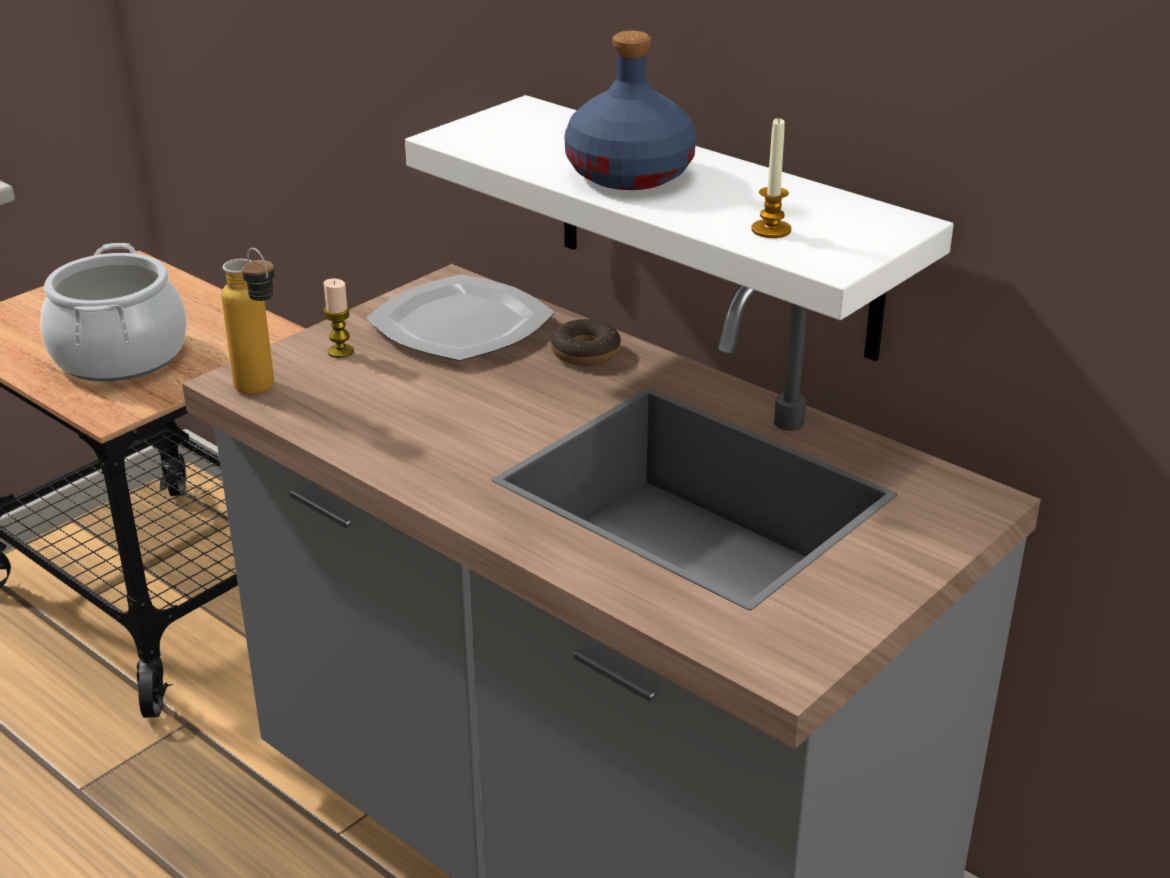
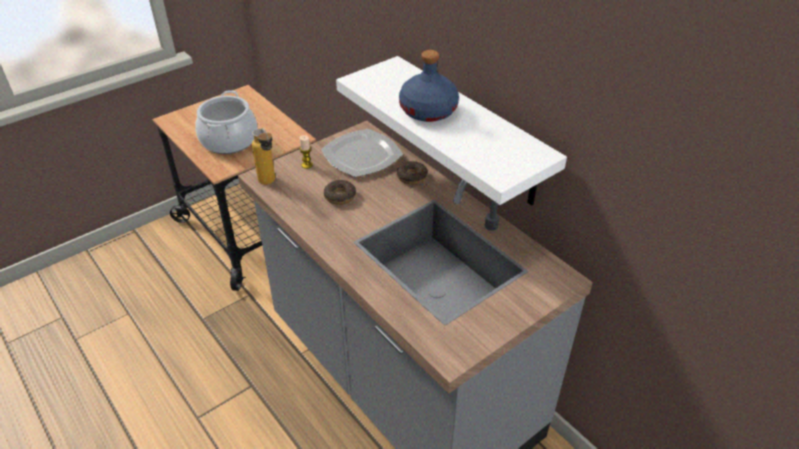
camera: 10 degrees right, 10 degrees up
(434, 400) = (340, 196): none -> donut
(771, 230) = (480, 153): candle -> none

